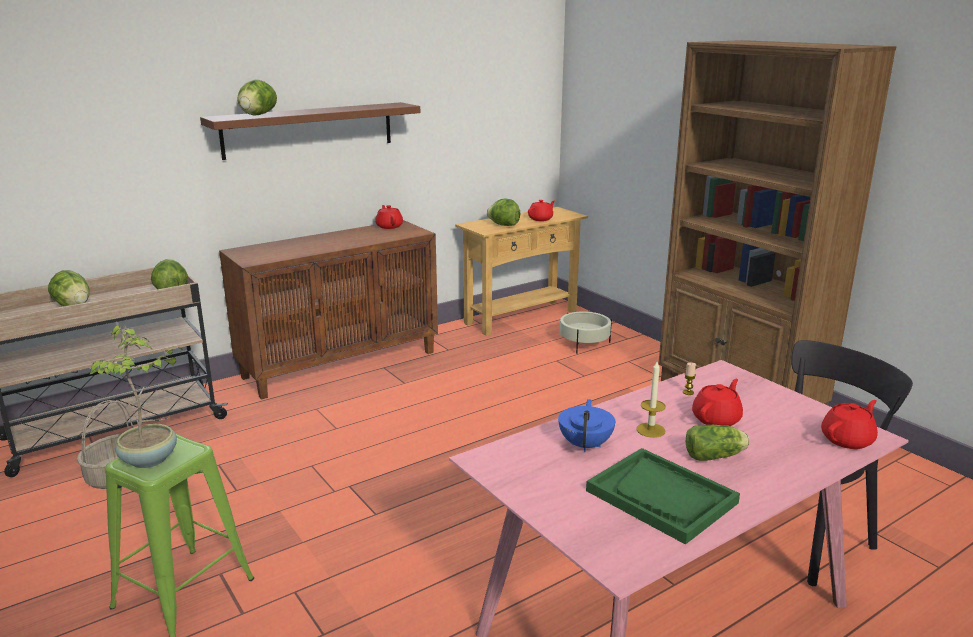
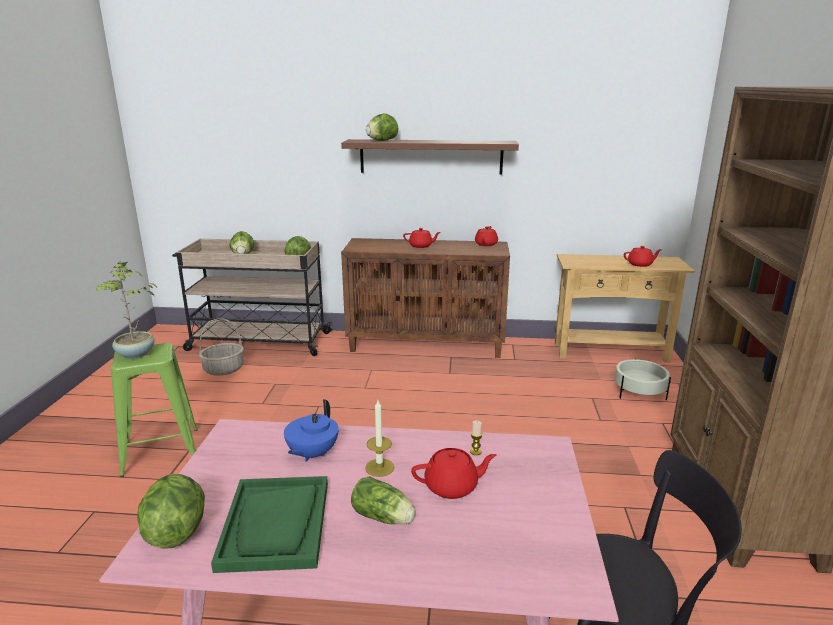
camera: 40 degrees right, 0 degrees up
(503, 225) = (595, 263): lettuce -> lettuce (176, 531)
(586, 444) = (312, 454): blue teapot -> blue teapot turned 150 degrees clockwise
(848, 440) = (542, 576): red teapot -> red teapot (421, 246)

